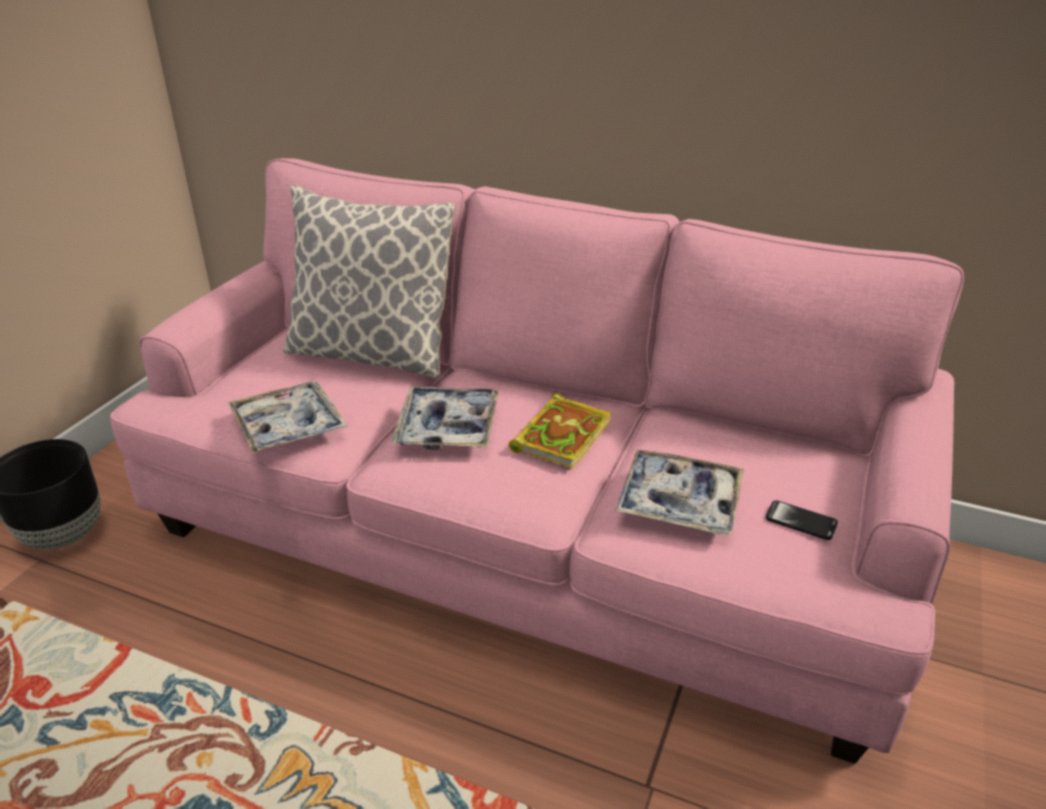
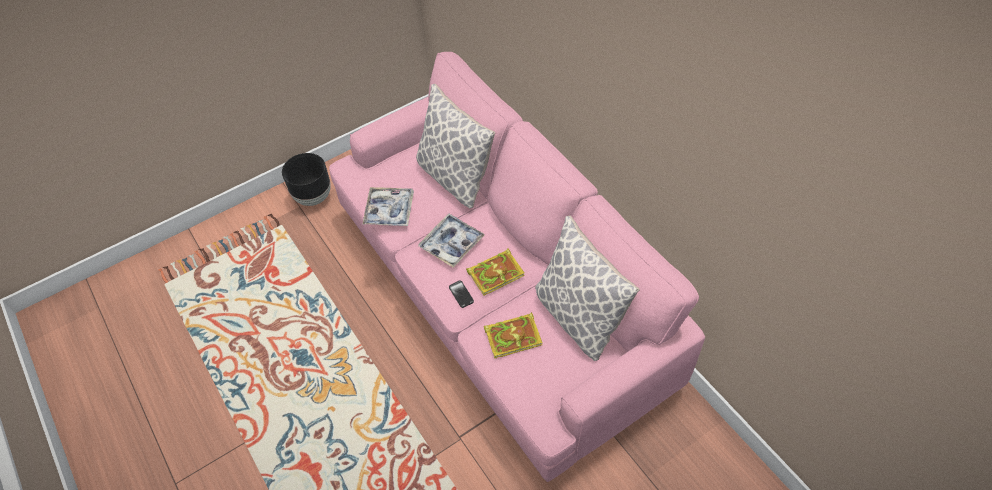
camera: 35 degrees right, 20 degrees up
(679, 502) = (514, 336): tray -> book
(742, 439) = (578, 316): none -> pillow
(801, 521) = (555, 373): phone -> phone (461, 294)

